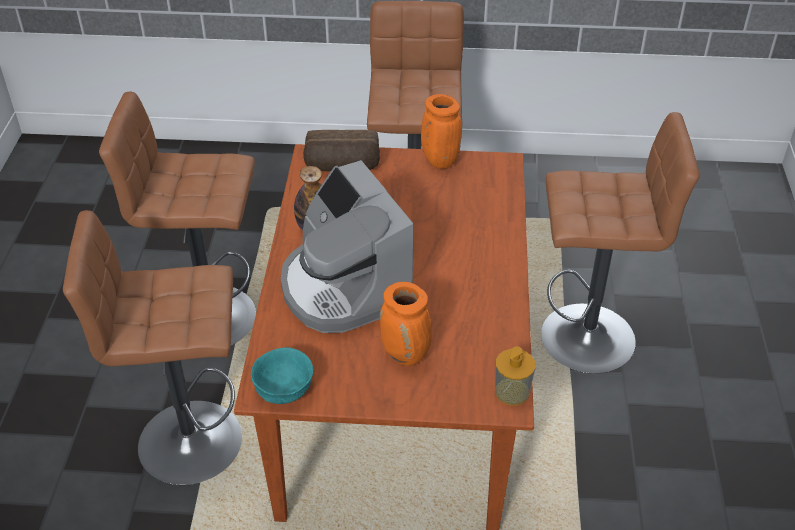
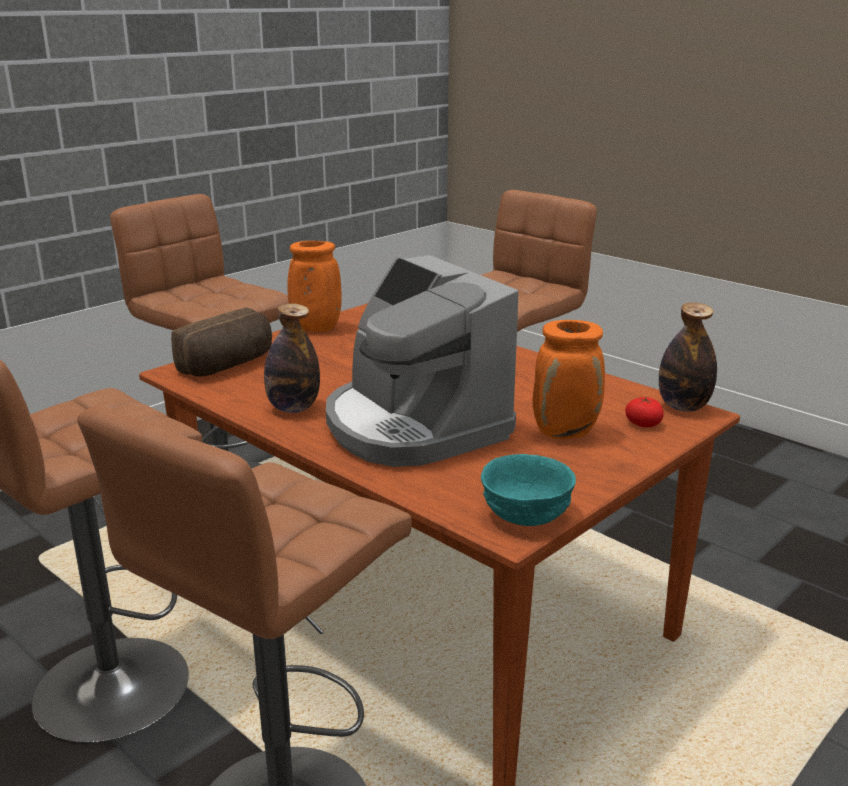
camera: 50 degrees left, 20 degrees down
(344, 288) = (413, 426): coffee machine -> coffee machine turned 45 degrees clockwise
(459, 384) = (643, 424): none -> tomato
(512, 392) = (683, 406): soap dispenser -> bottle

